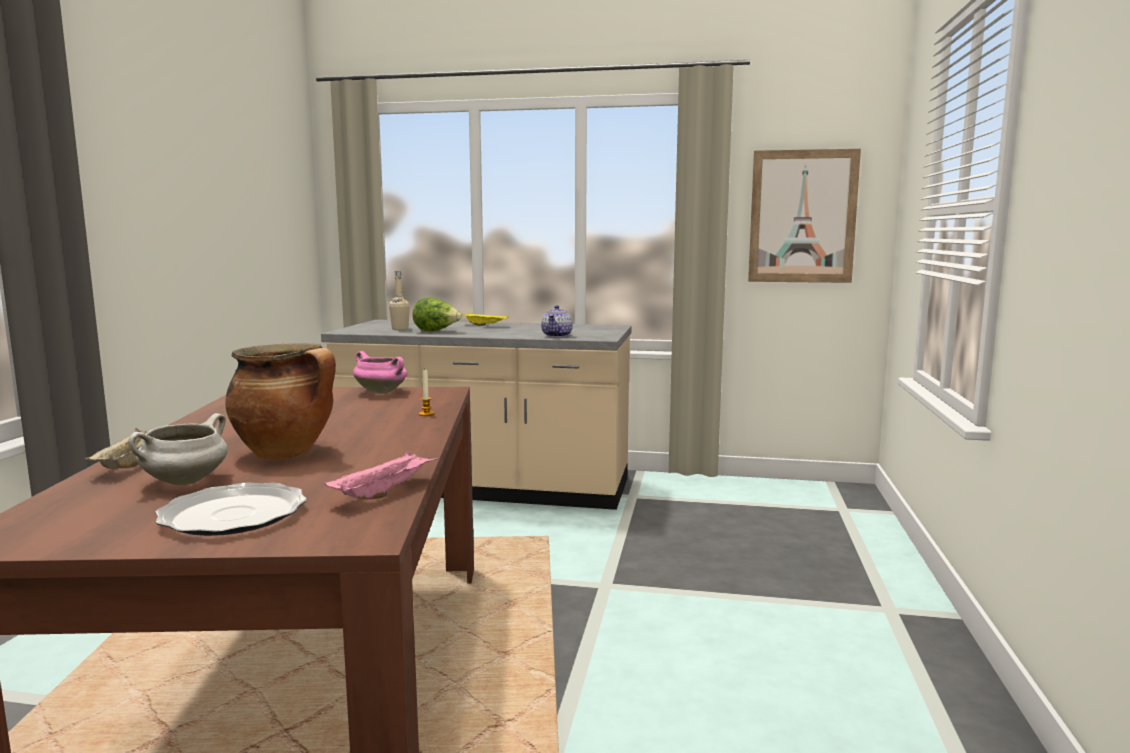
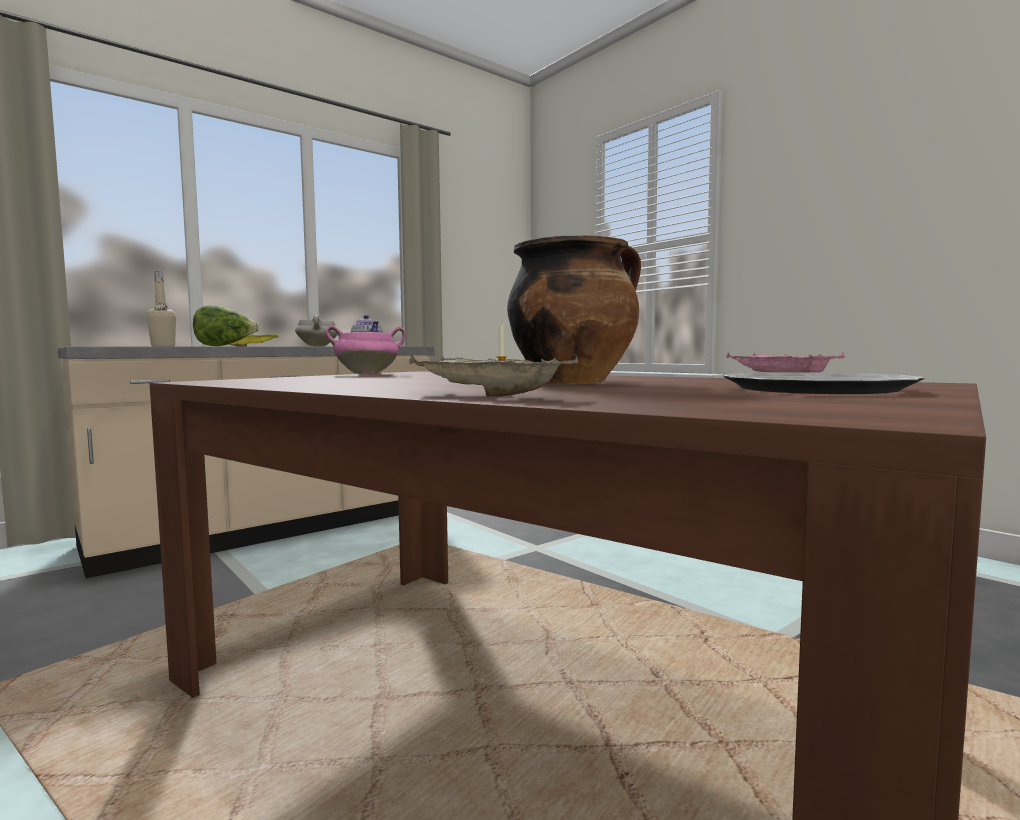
camera: 50 degrees left, 5 degrees down
(184, 482) = (643, 391): white cooking pot -> white cooking pot (318, 346)
(802, 217) = (480, 263): picture -> none

